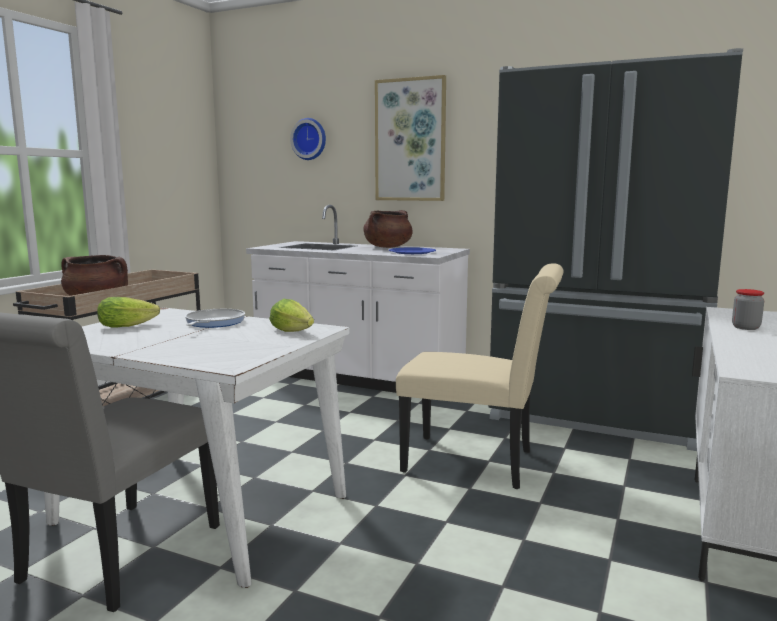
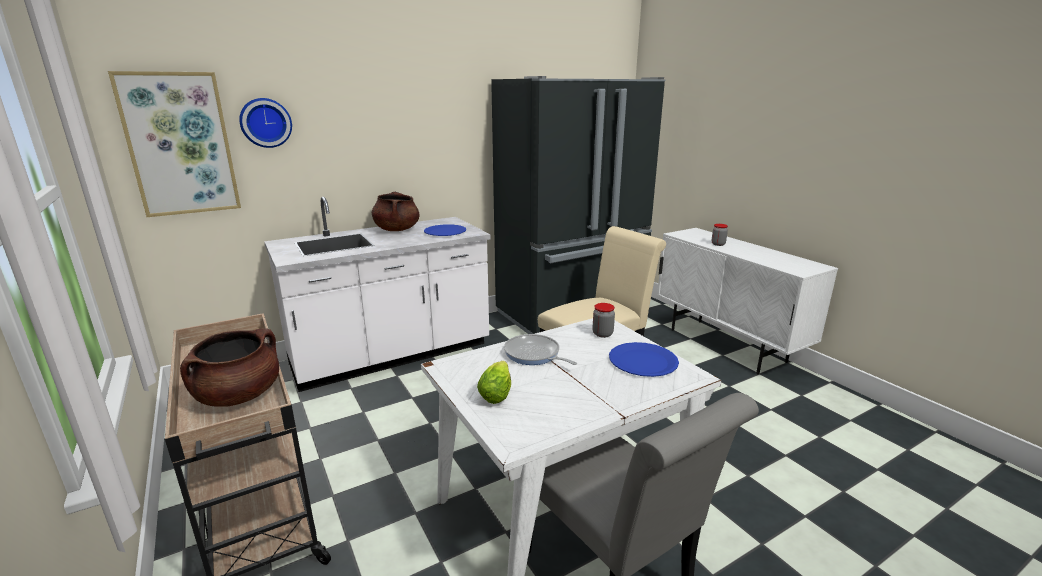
camera: 55 degrees left, 10 degrees up
(243, 348) = (642, 361): none -> blue plate
(293, 331) = (602, 334): lettuce -> jar
(410, 140) = (390, 123): picture -> picture (180, 144)

